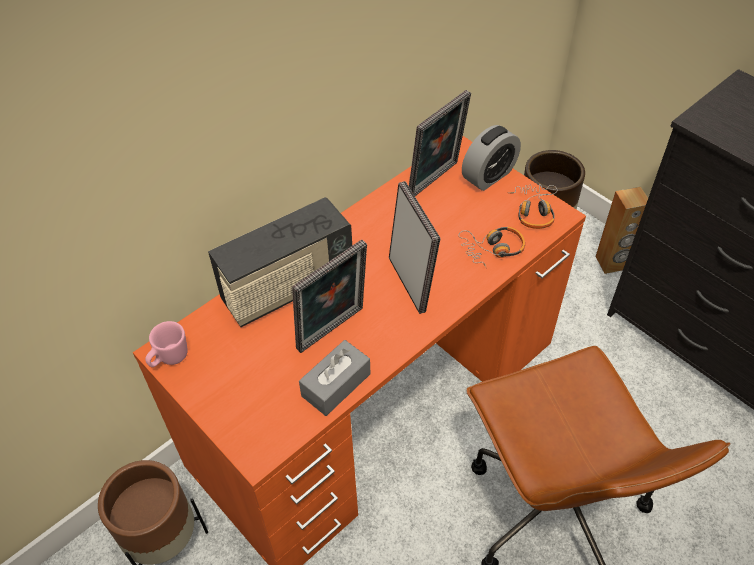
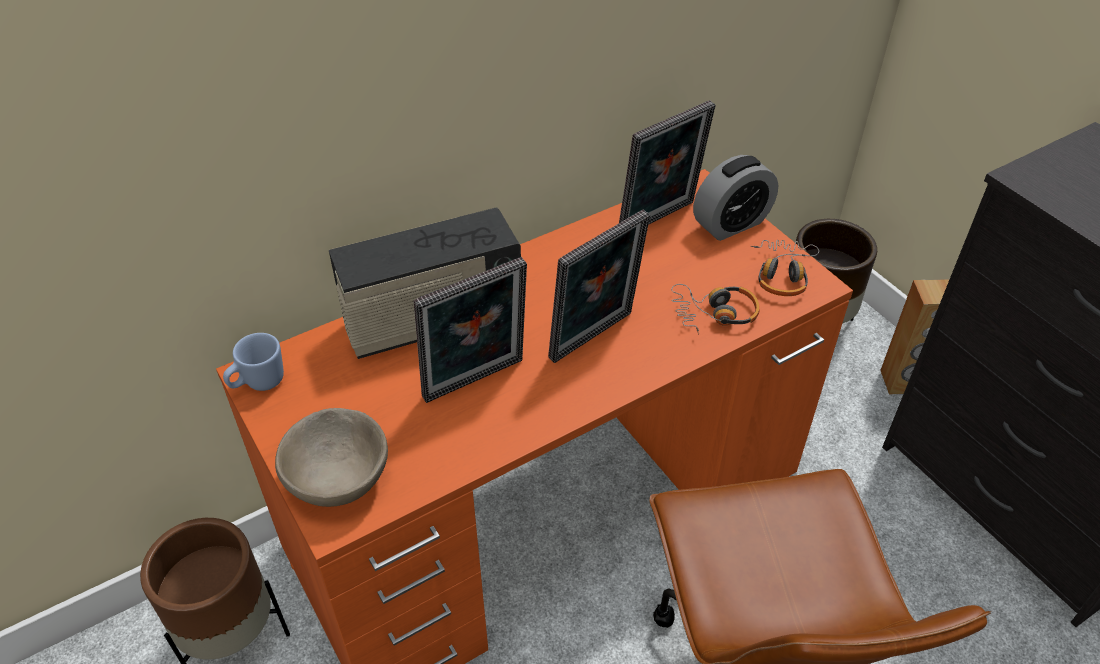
camera: 10 degrees right, 5 degrees down
(169, 358) = (258, 383): pink mug -> blue mug
(252, 423) = (339, 479): none -> beige bowl
(336, 385) = (461, 450): grey tissue box -> none
(411, 283) = (595, 339): picture frame -> picture frame turned 60 degrees clockwise

